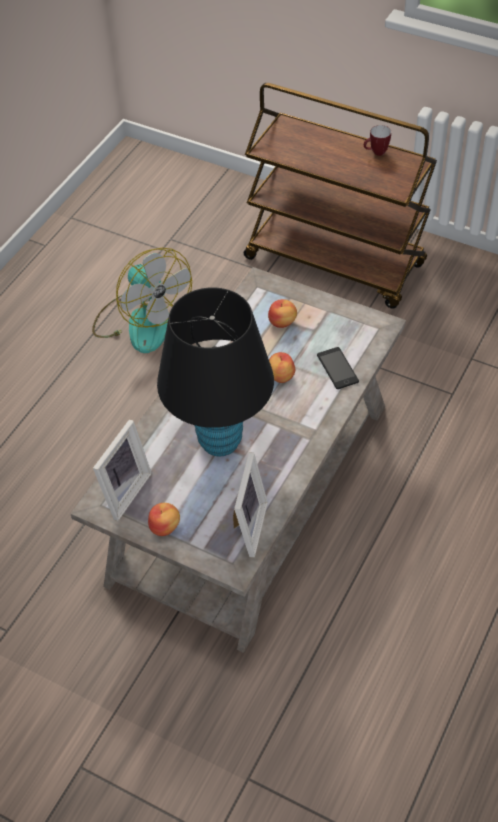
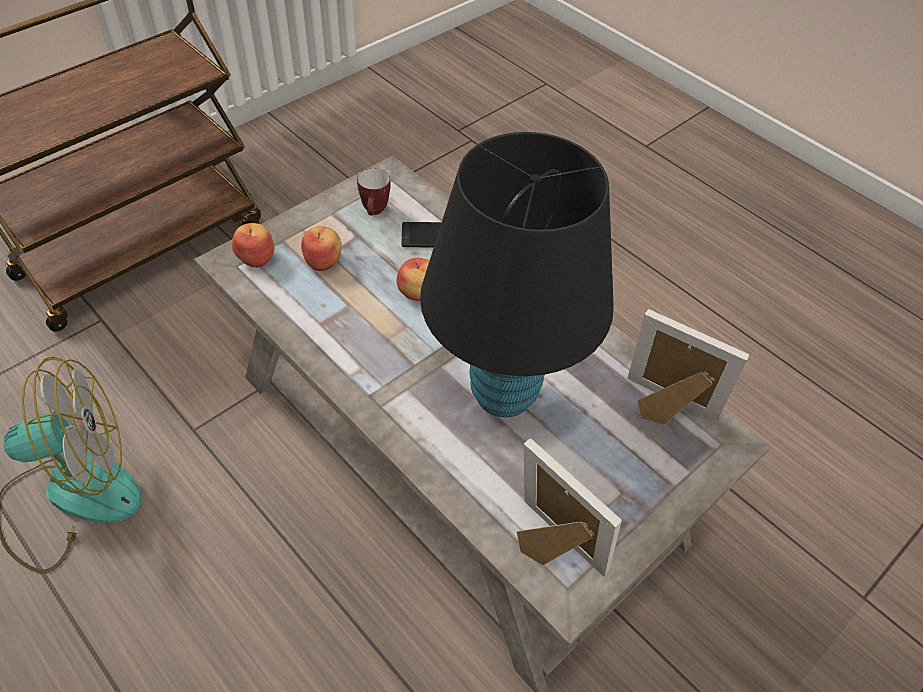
camera: 75 degrees left, 0 degrees up
(165, 527) = (639, 508): apple -> apple (256, 257)
(376, 153) = (115, 66): mug -> mug (375, 212)

